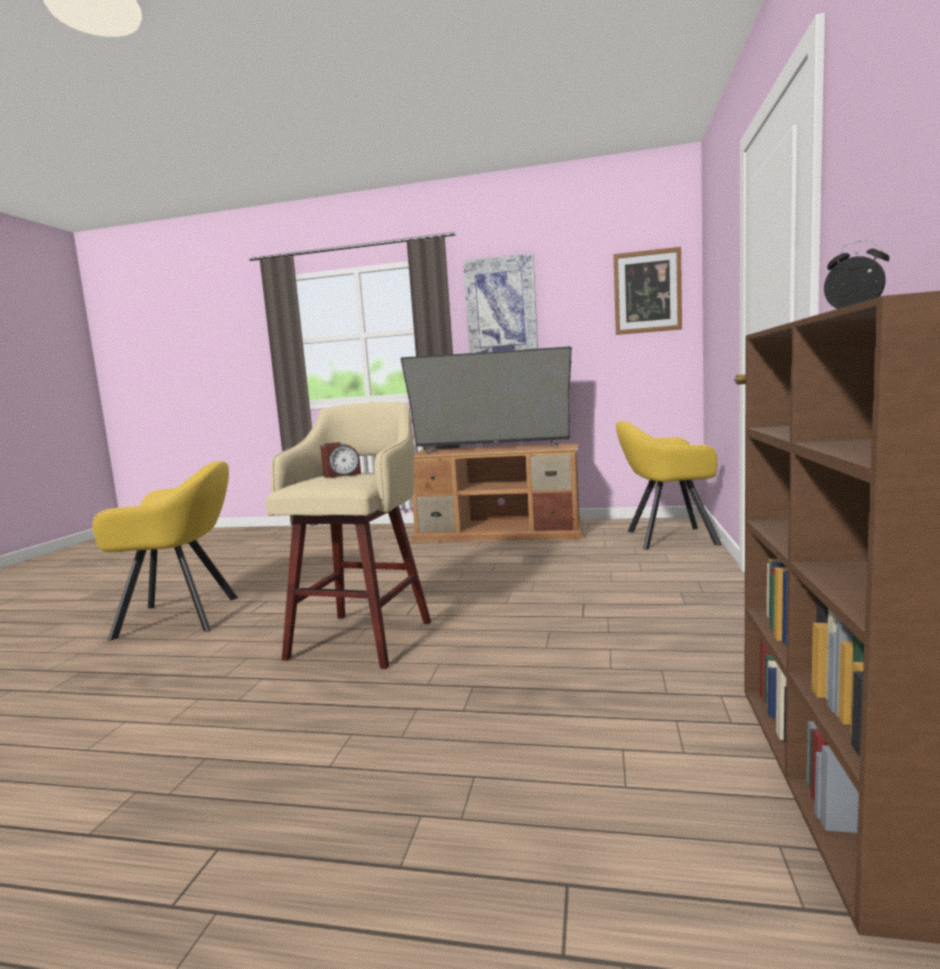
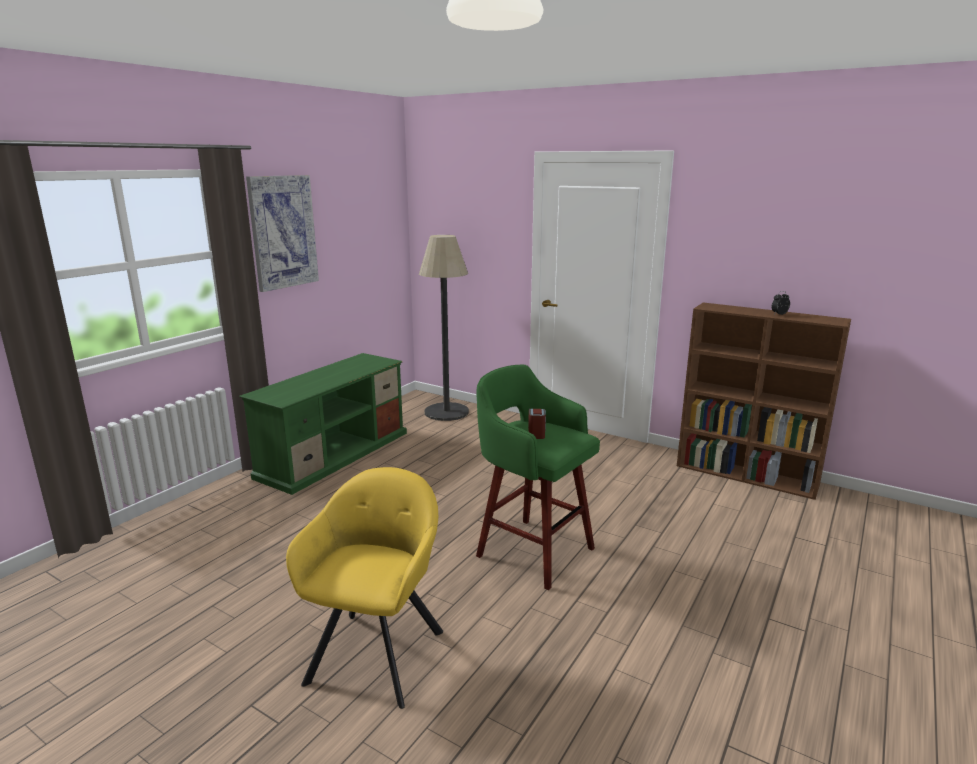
camera: 70 degrees left, 10 degrees up
(363, 637) = (532, 550): beige stool -> green stool
(491, 448) = (323, 376): television -> none
(500, 533) = (335, 453): brown tv stand -> green tv stand
(647, 292) = (381, 216): picture -> none
(666, 538) = (446, 412): yellow armchair -> floor lamp

